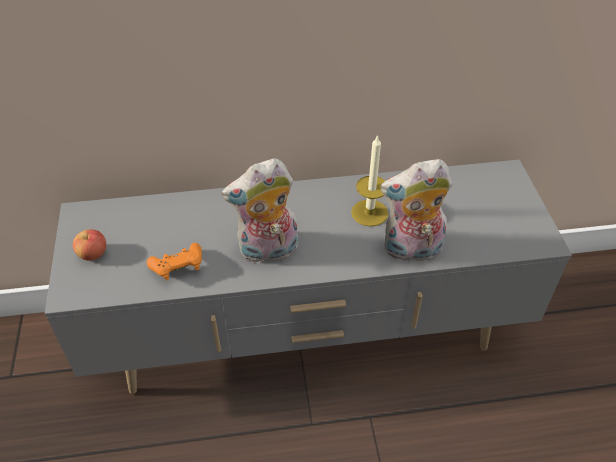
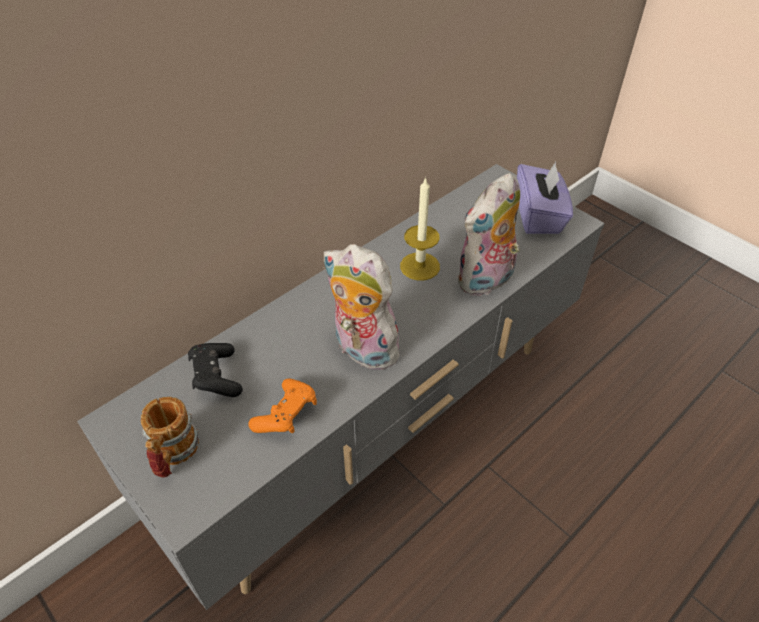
camera: 35 degrees left, 0 degrees up
(93, 254) = (173, 454): apple -> mug
(159, 219) = (216, 377): none -> black game controller
(268, 252) = (361, 350): plush toy -> plush toy turned 90 degrees clockwise
(513, 220) = (539, 216): none -> purple tissue box

